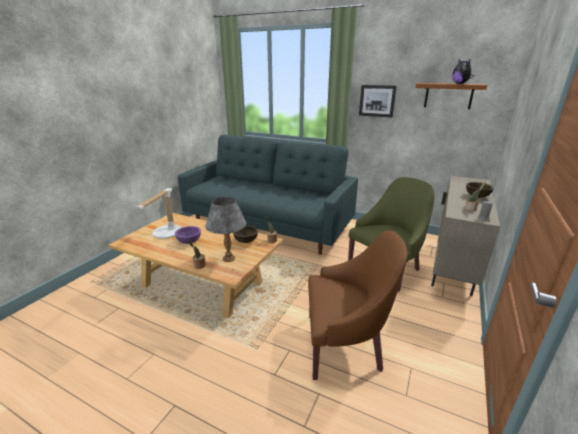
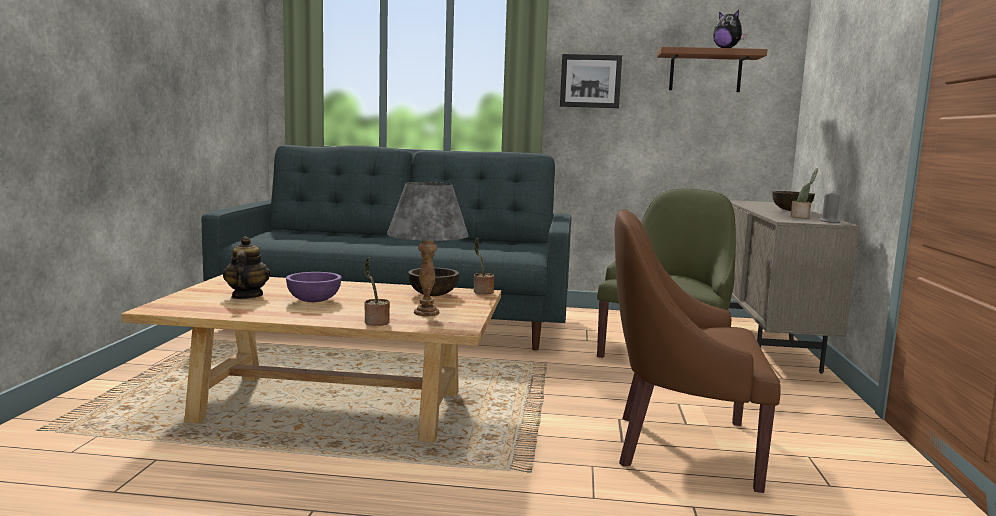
camera: 20 degrees left, 15 degrees down
(165, 234) = (246, 296): table lamp -> teapot
(344, 344) = (682, 446): brown armchair -> brown armchair turned 150 degrees counterclockwise

